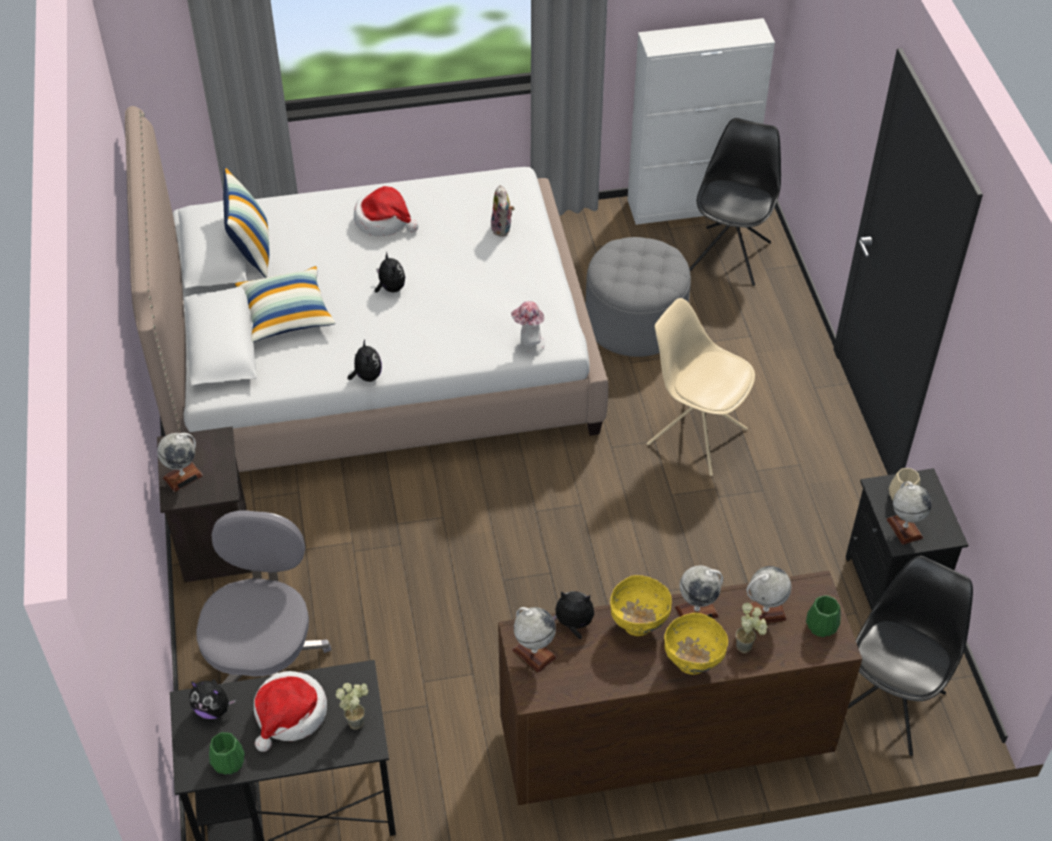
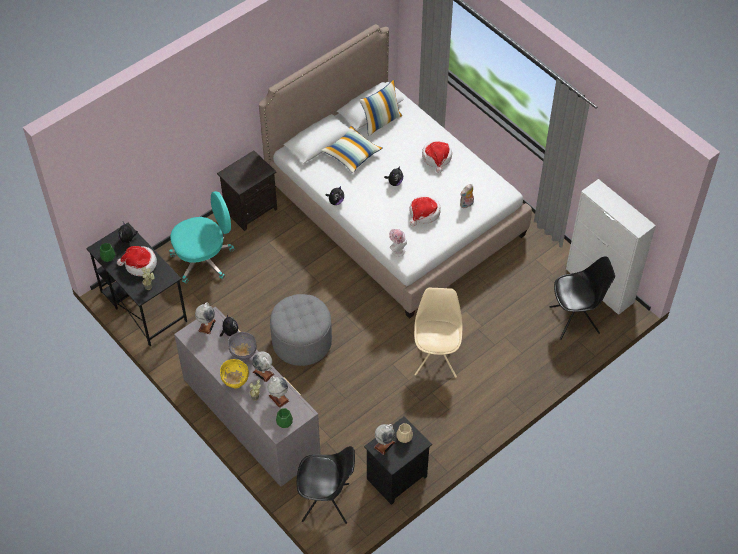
camera: 60 degrees right, 5 degrees up
(183, 476) = (238, 170): globe -> none
(264, 659) = (204, 259): grey office chair -> turquoise office chair
(482, 281) = (424, 213): none -> hat
(635, 322) = (494, 300): grey ottoman -> grey ottoman (302, 341)
(638, 624) = (243, 355): yellow bowl -> grey bowl
(663, 740) = (251, 420): brown dresser -> grey dresser

